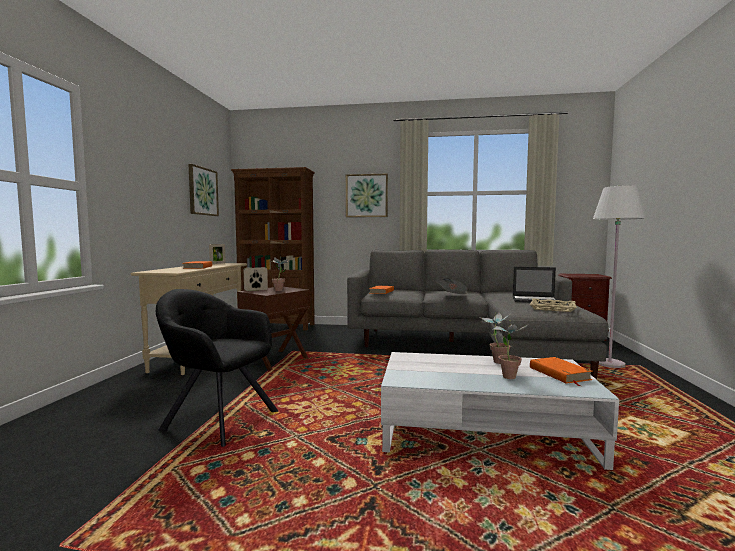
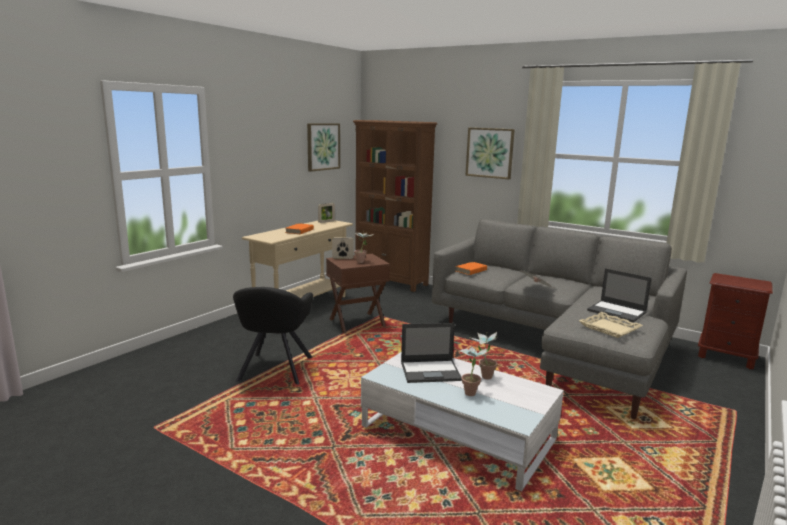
camera: 25 degrees right, 10 degrees up
(217, 419) = (275, 370): black armchair -> black armchair turned 135 degrees counterclockwise
(444, 367) = (431, 371): none -> laptop
(559, 374) = (520, 401): orange book -> none
(609, 364) = (699, 400): white floor lamp -> none

